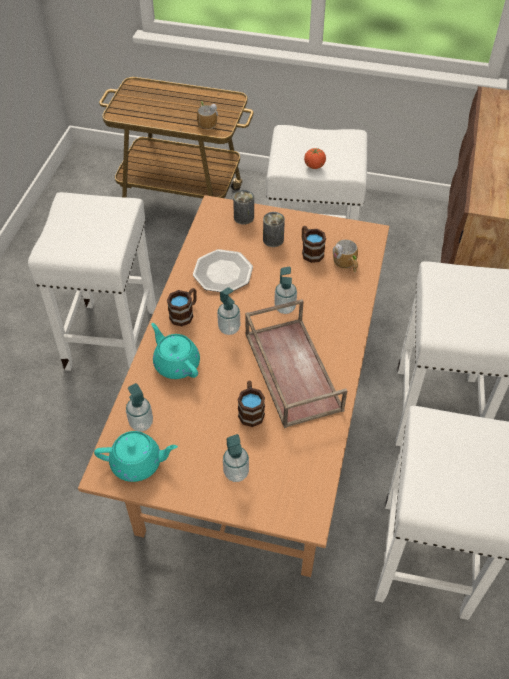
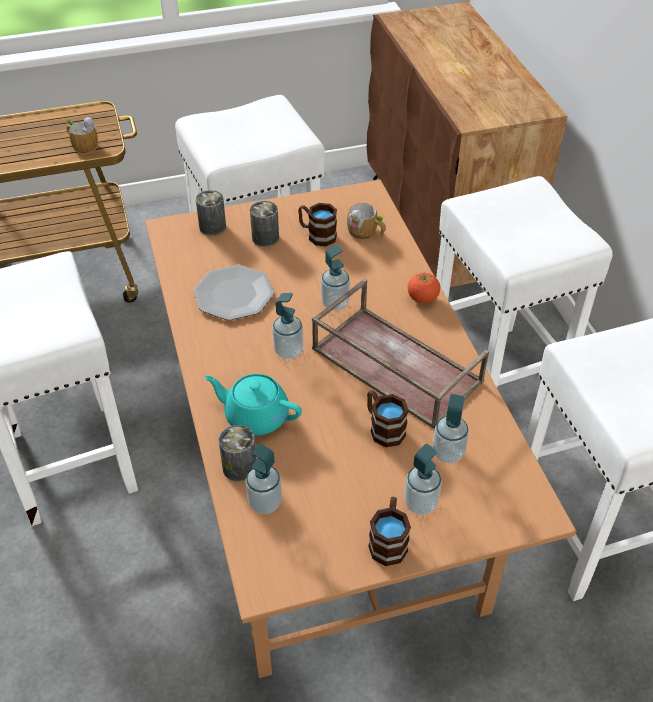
camera: 30 degrees left, 5 degrees down
(138, 463) = (296, 551): turquoise teapot -> none
(143, 392) = (239, 467): none -> can
(185, 313) = (222, 357): brown mug -> brown mug (389, 540)
(280, 448) = (448, 453): none -> soap dispenser
(314, 166) = (255, 146): tomato -> tomato (422, 299)

